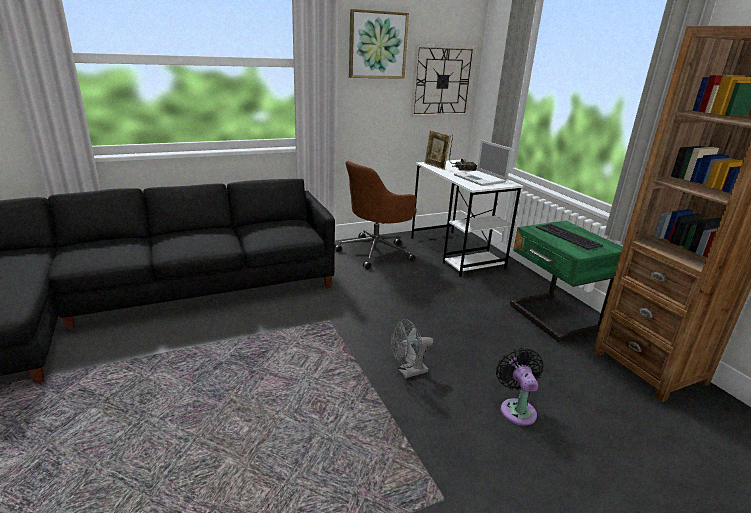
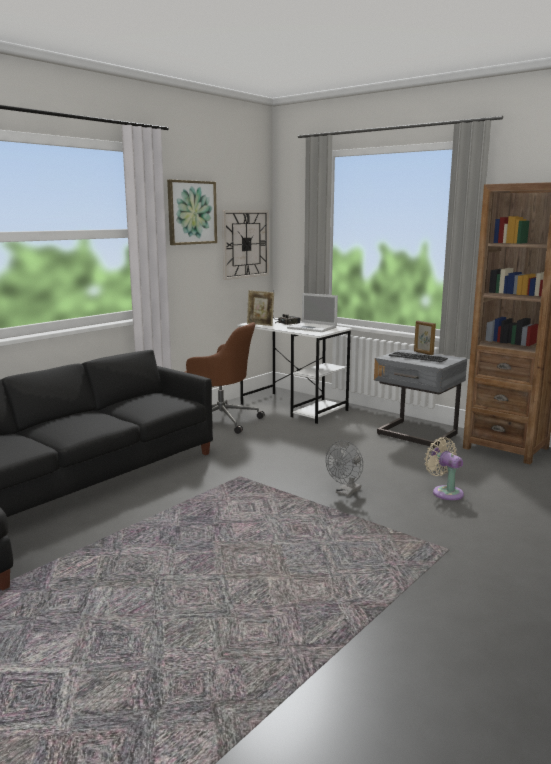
camera: 25 degrees left, 10 degrees down
(376, 252) = (220, 420): brown office chair -> brown office chair turned 90 degrees counterclockwise
(516, 409) = (445, 492): black fan -> beige fan
(552, 319) = (416, 435): green nightstand -> grey nightstand
(582, 231) = (423, 353): none -> picture frame

